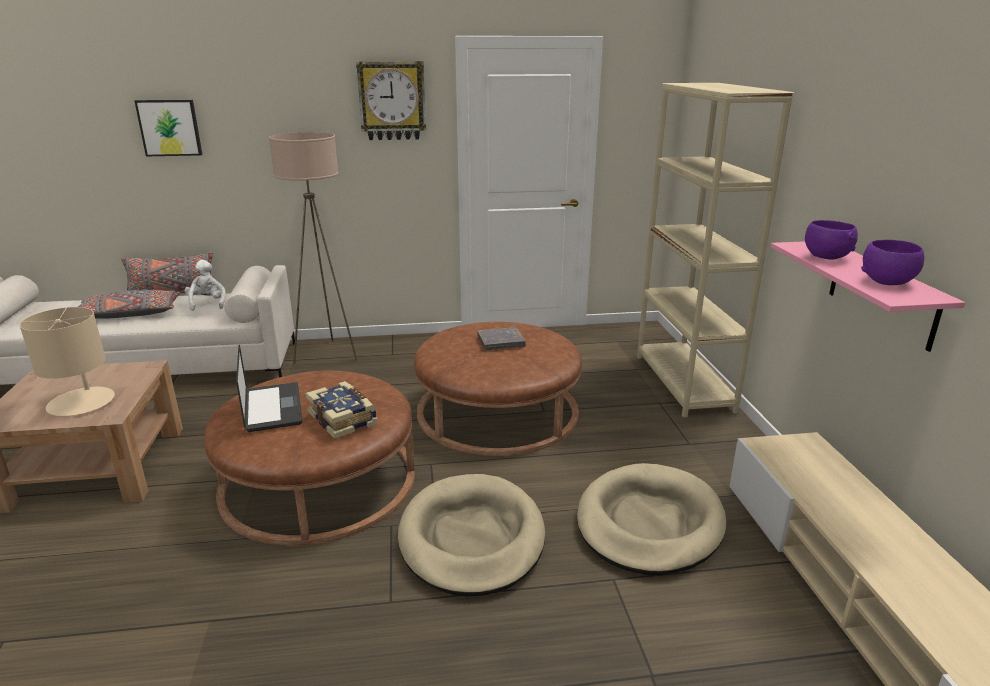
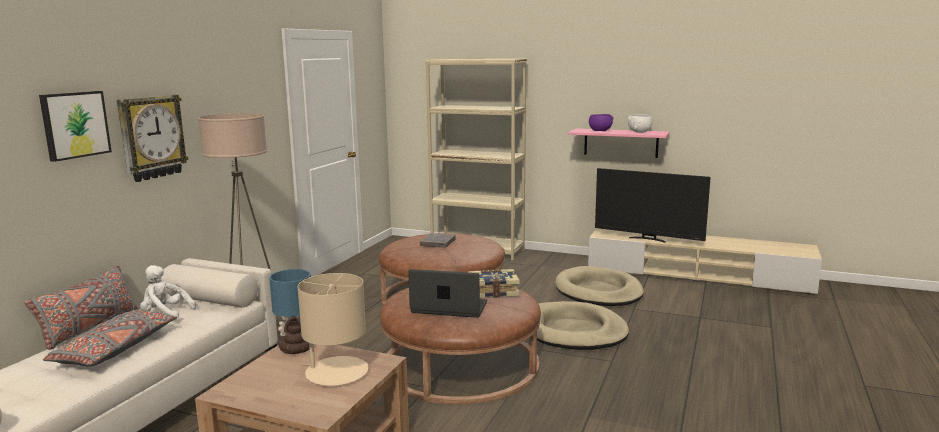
camera: 60 degrees left, 10 degrees down
(138, 370) = (295, 348): none -> table lamp
(392, 101) = (250, 83): wall clock -> wall clock (151, 137)
(816, 498) = (648, 239): none -> television
(888, 282) = (640, 132): purple bowl -> white bowl

